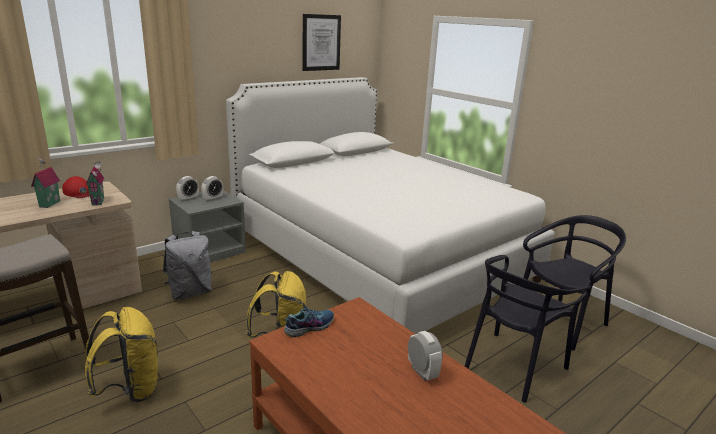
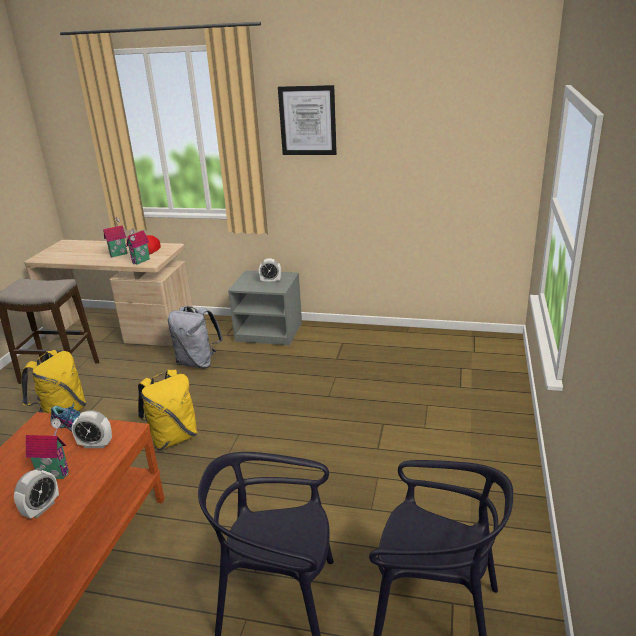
camera: 55 degrees right, 5 degrees up
(188, 199) = (255, 275): alarm clock -> alarm clock (95, 444)
(321, 42) = (439, 117): picture -> picture (307, 120)
(375, 354) = (55, 473): none -> toy house
(378, 257) = (390, 407): white bed -> none

